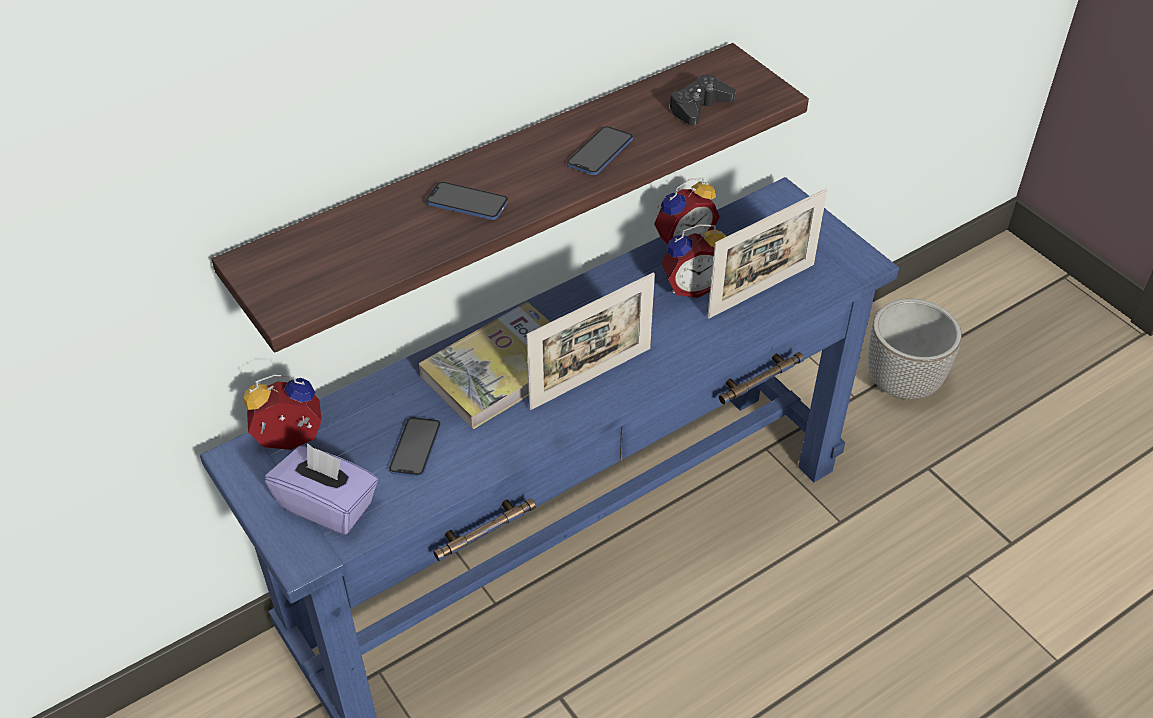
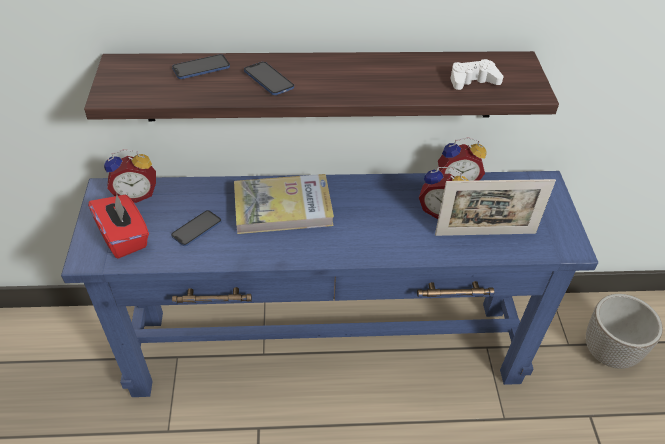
camera: 30 degrees right, 0 degrees up
(290, 443) = (136, 194): alarm clock -> alarm clock turned 150 degrees clockwise
(328, 505) = (124, 237): purple tissue box -> red tissue box
(591, 378) = (330, 237): picture frame -> none
(600, 152) = (379, 83): phone -> phone (201, 68)
(699, 107) = (473, 80): black game controller -> white game controller

